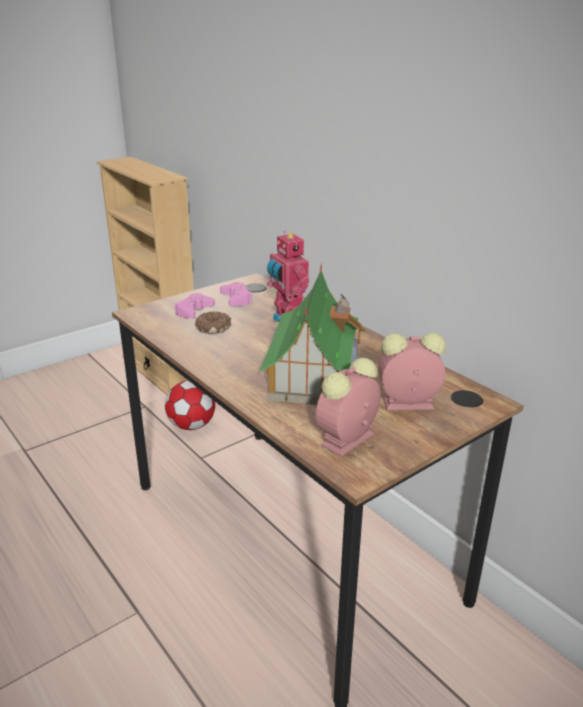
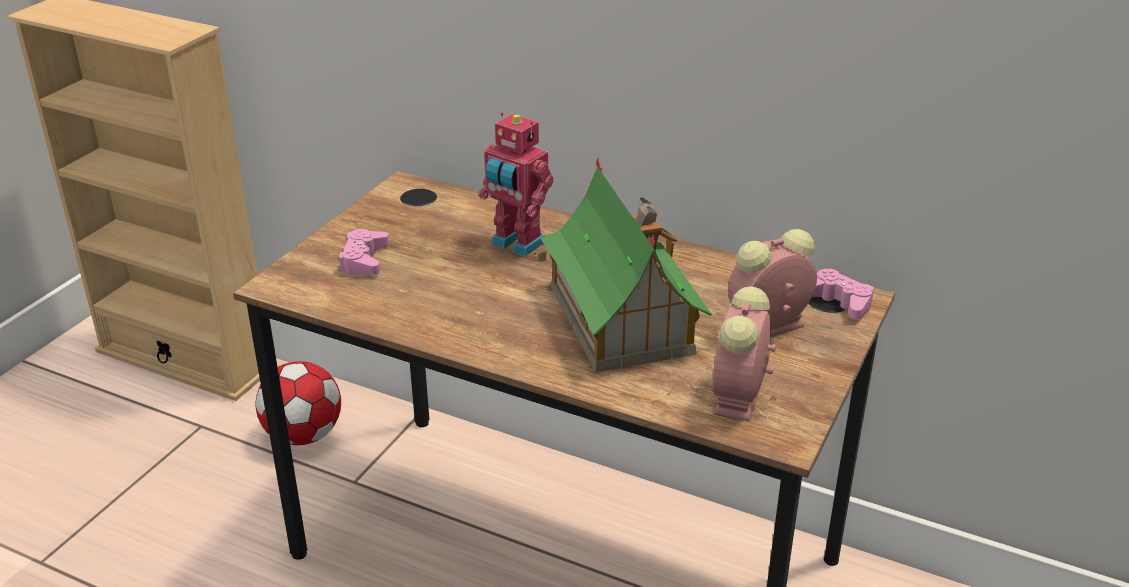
camera: 25 degrees left, 5 degrees up
(213, 327) = (420, 280): donut -> none
(236, 299) = (411, 224): pink game controller -> pink game controller (838, 301)

